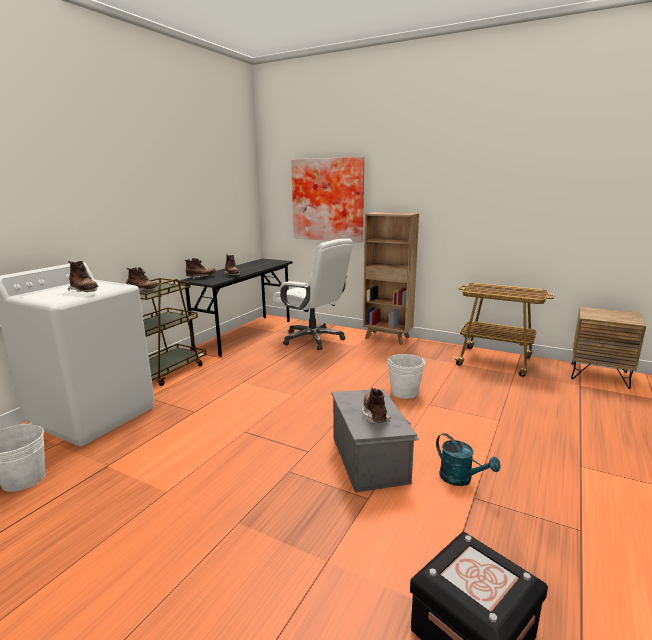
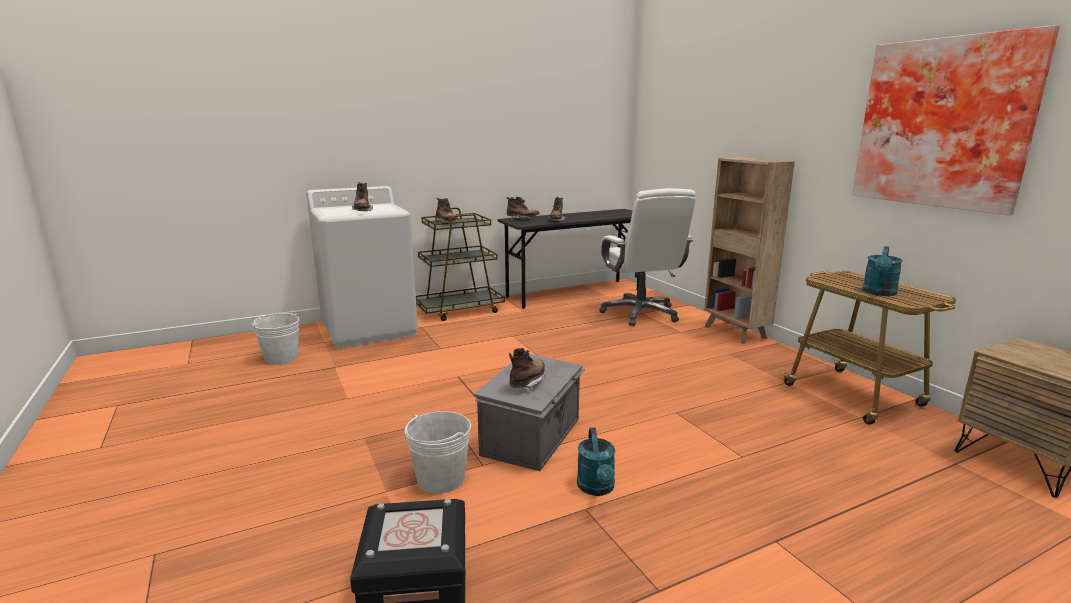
camera: 35 degrees right, 0 degrees up
(328, 200) = (697, 139): picture -> picture (944, 123)
(404, 392) = (665, 392): white bucket -> white bucket (441, 479)
(512, 293) = (879, 293): none -> turquoise watering can

